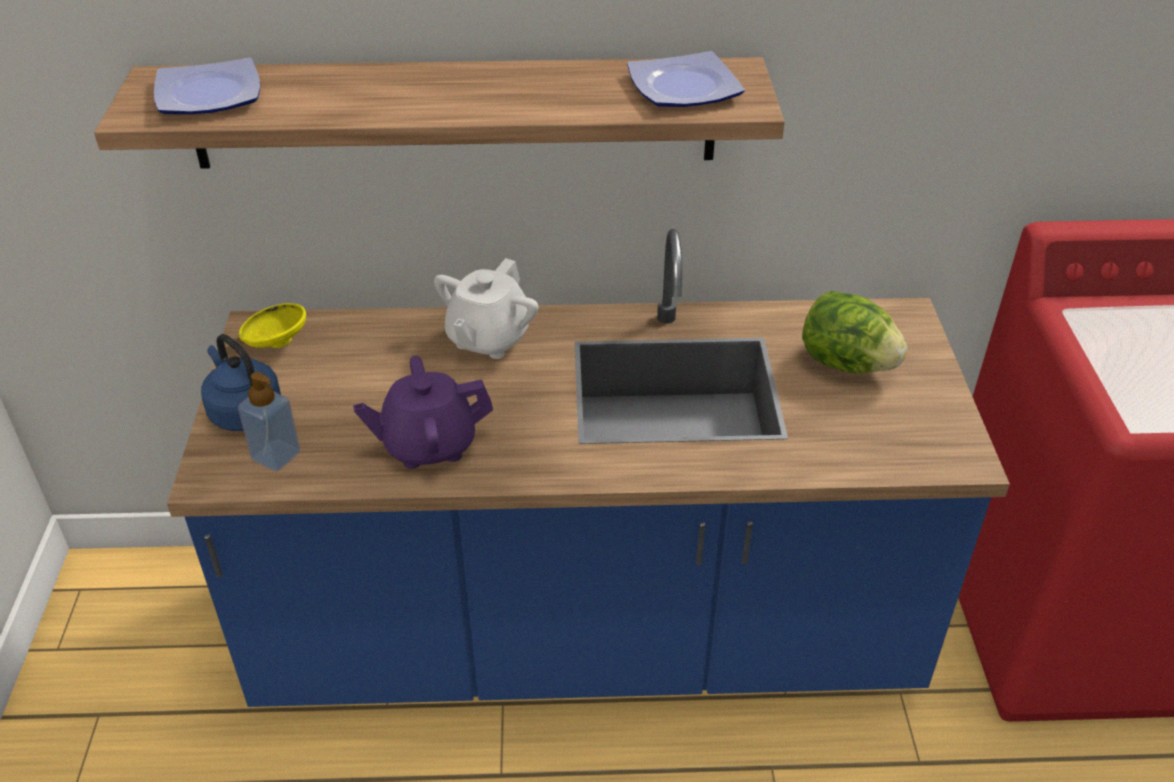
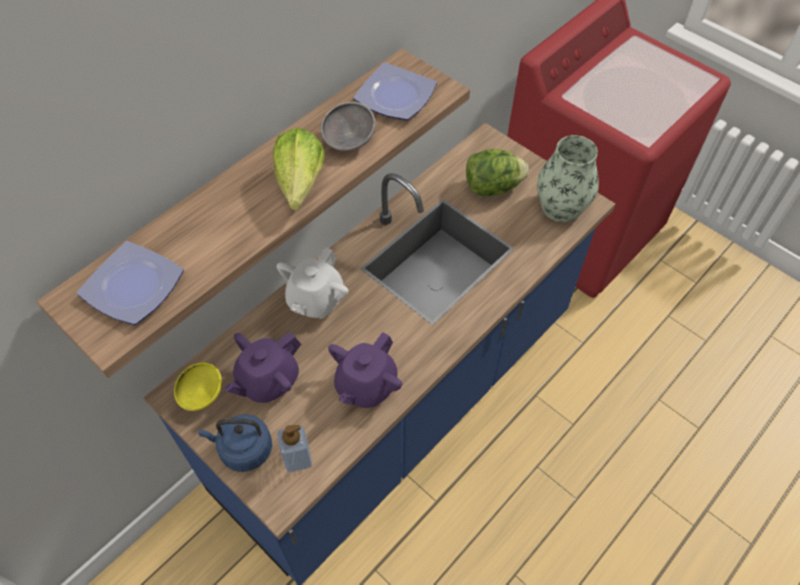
camera: 45 degrees left, 15 degrees up
(346, 373) = (268, 380): none -> purple teapot
(456, 106) = (298, 190): none -> lettuce
(488, 339) = (315, 300): white teapot -> white teapot turned 45 degrees clockwise
(571, 96) = (348, 141): none -> grey bowl
(918, 438) = (561, 206): none -> vase

